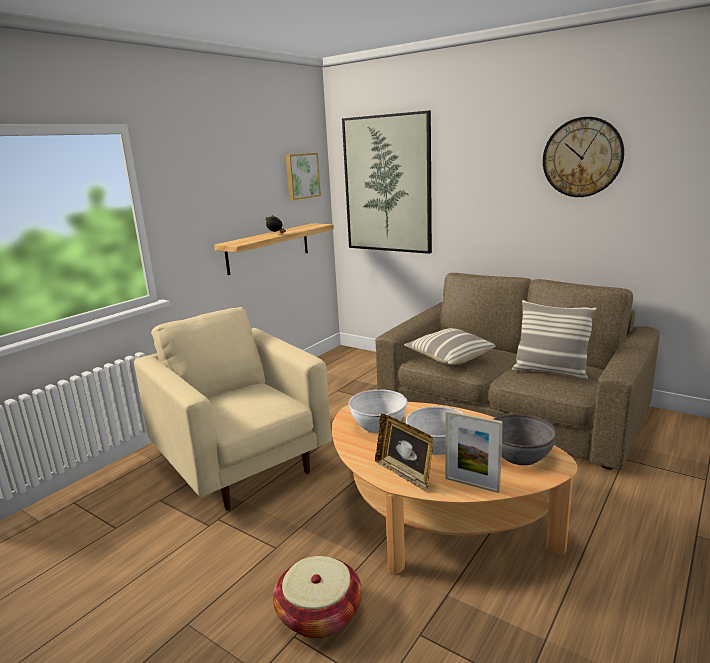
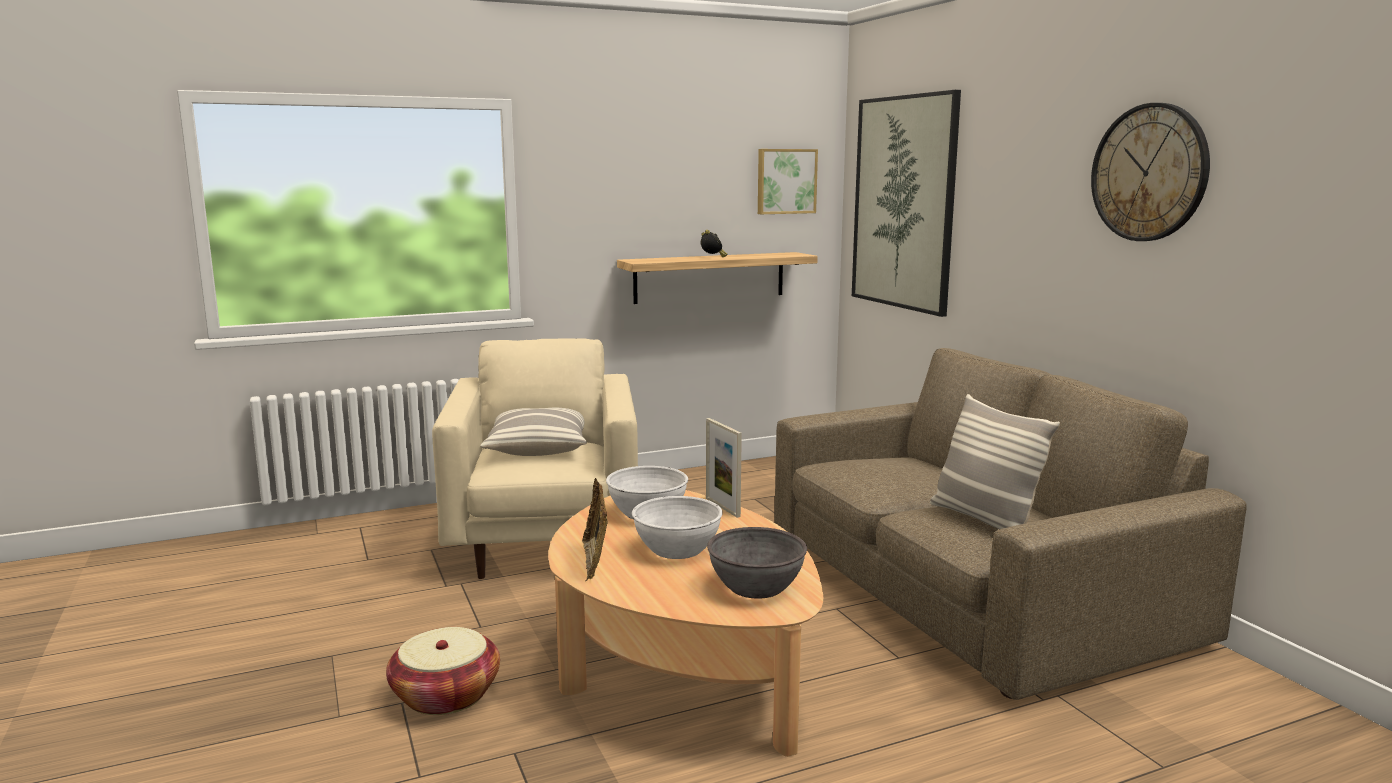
camera: 30 degrees right, 5 degrees down
(449, 357) = (867, 470): pillow -> pillow (537, 448)
(472, 484) = (647, 593): picture frame -> picture frame (722, 507)

